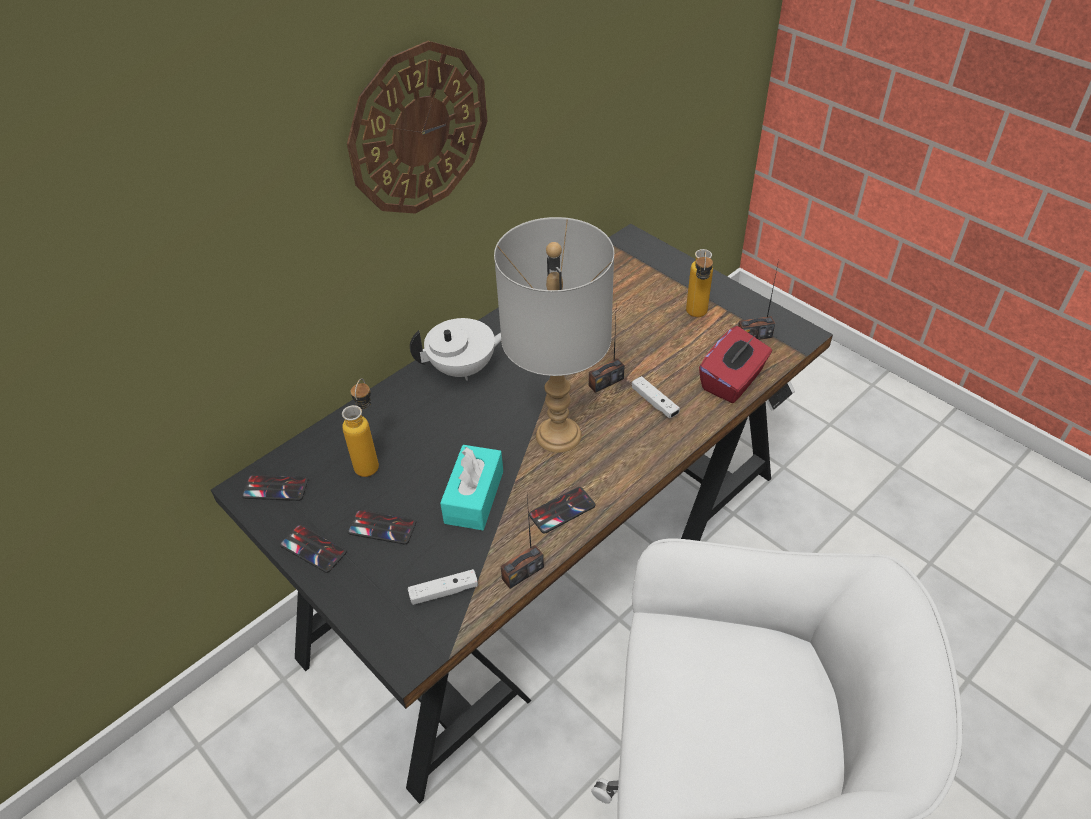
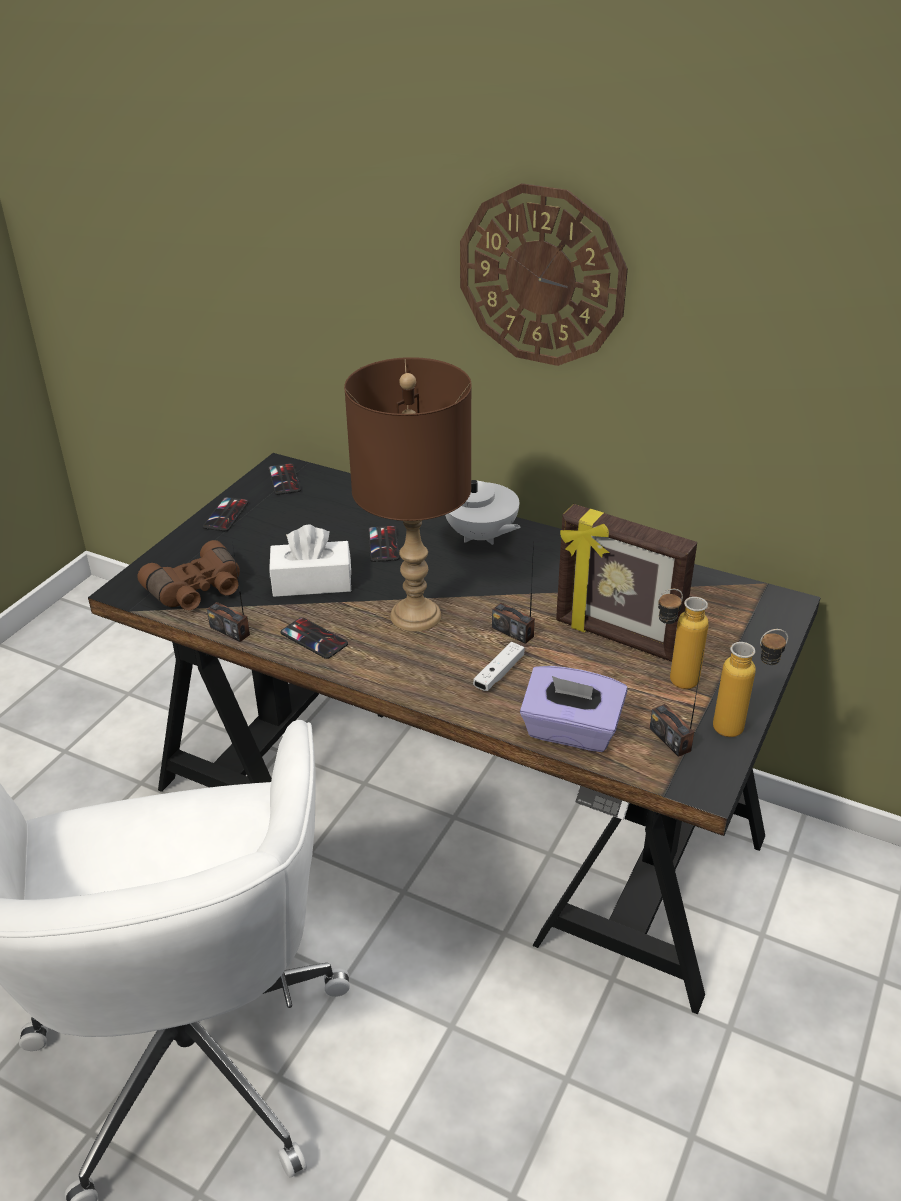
camera: 70 degrees right, 10 degrees down
(370, 460) = (334, 516): bottle -> bottle (740, 727)
(382, 527) = (259, 542): phone -> phone (383, 544)
(444, 592) = (197, 591): white game controller -> brown binoculars
(474, 497) = (312, 582): turquoise tissue box -> white tissue box
(557, 435) = (415, 615): grey table lamp -> brown table lamp
(636, 329) = (616, 637): none -> picture frame
(732, 381) = (570, 731): red tissue box -> purple tissue box

